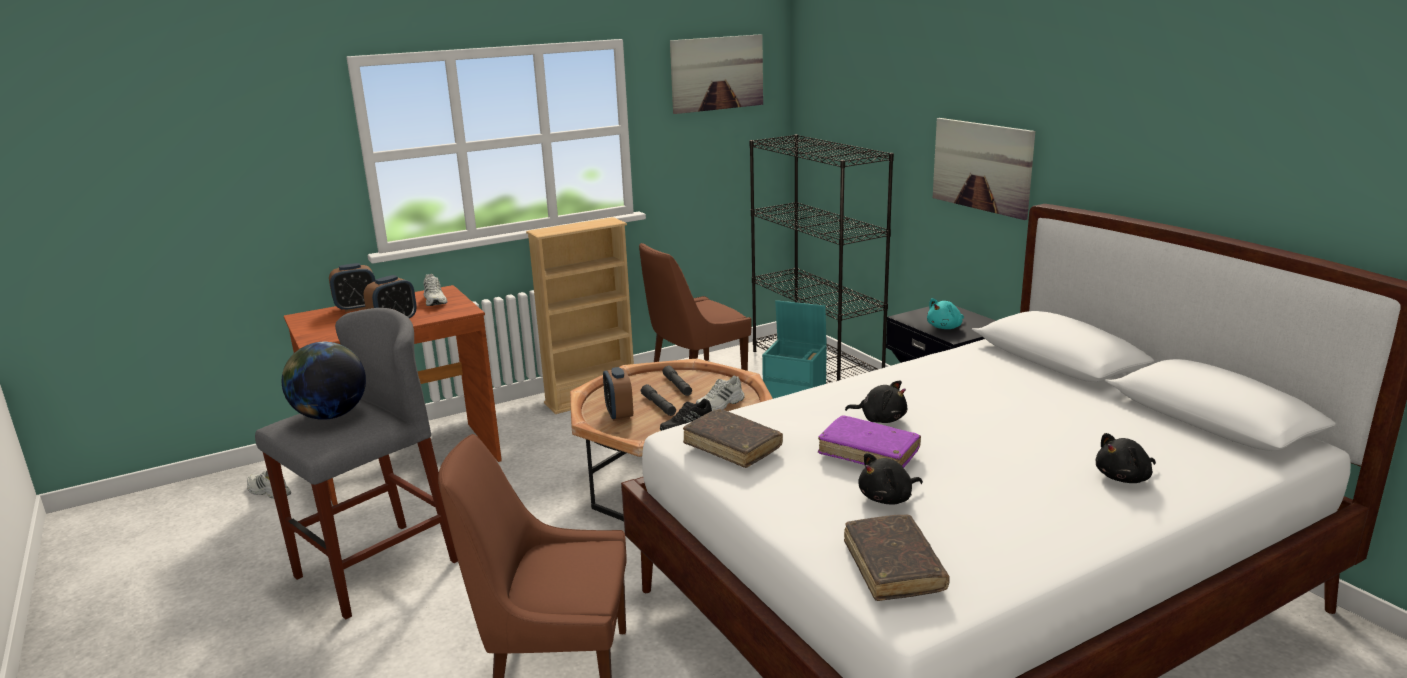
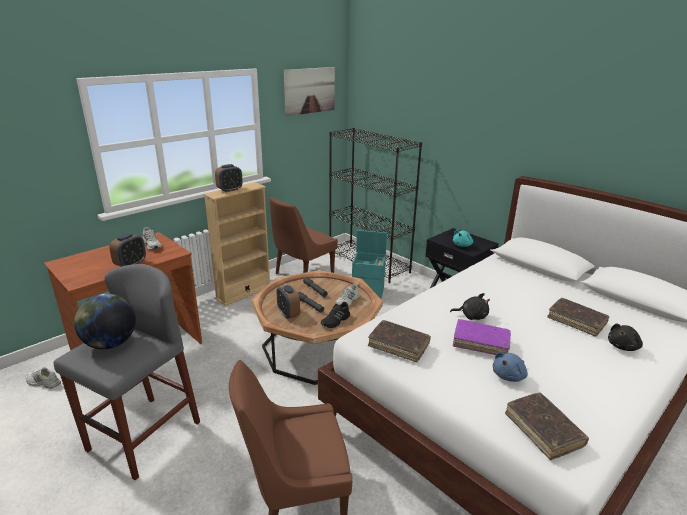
camera: 15 degrees left, 5 degrees up
(357, 307) = (97, 253): alarm clock -> alarm clock (230, 190)
(888, 498) = (509, 376): black plush toy -> blue plush toy
(981, 166) = (480, 152): picture -> none
(1064, 438) = (576, 321): none -> brown book

